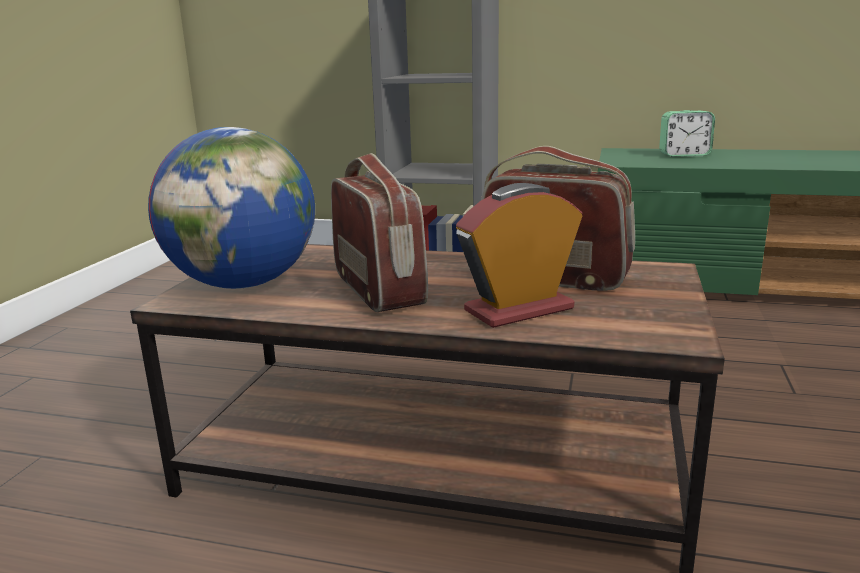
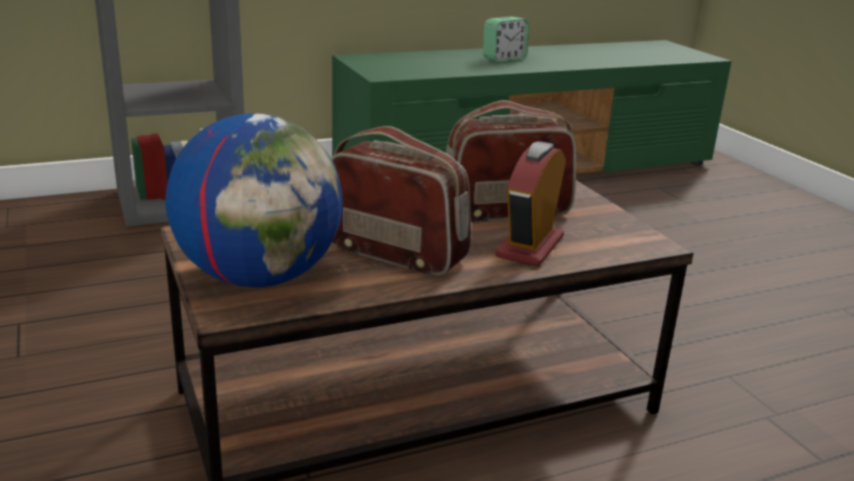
camera: 40 degrees left, 5 degrees up
(684, 155) = (420, 60): alarm clock -> alarm clock (504, 59)

